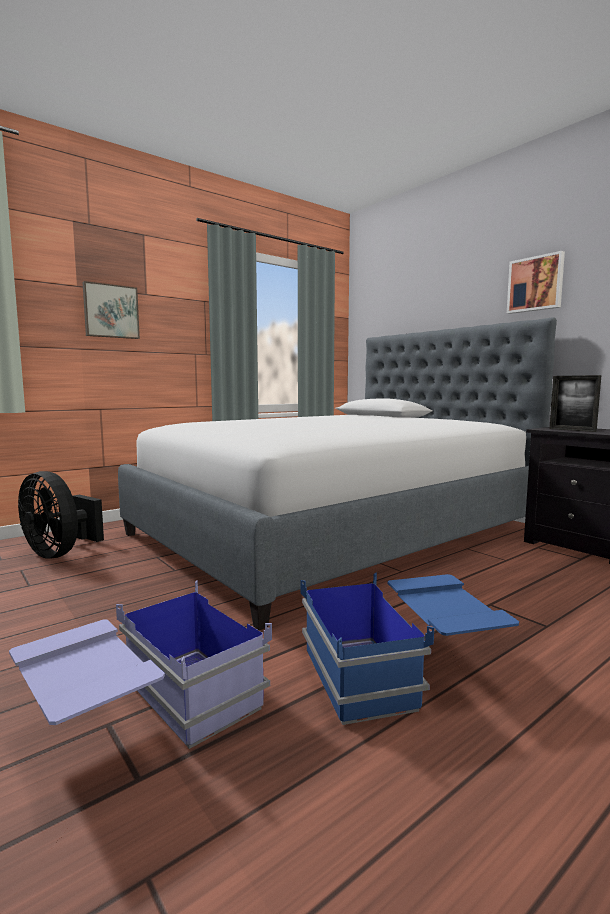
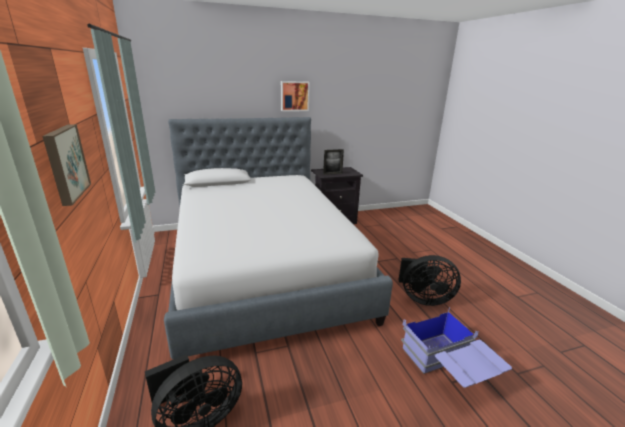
camera: 70 degrees left, 15 degrees up
(401, 673) = (423, 298): blue storage box -> black fan

